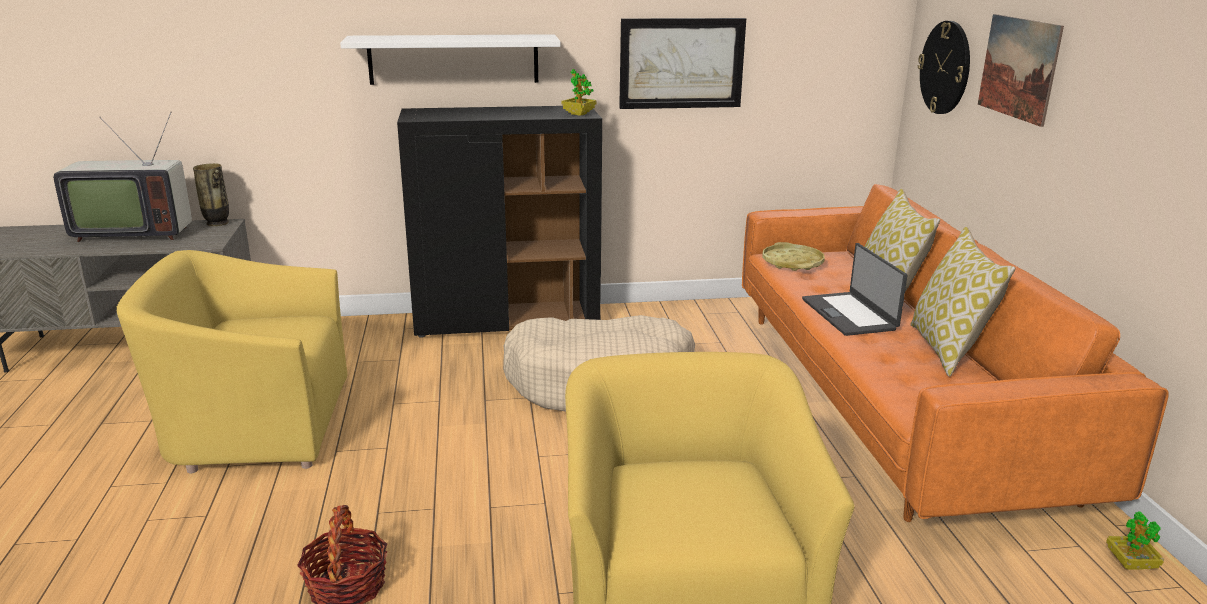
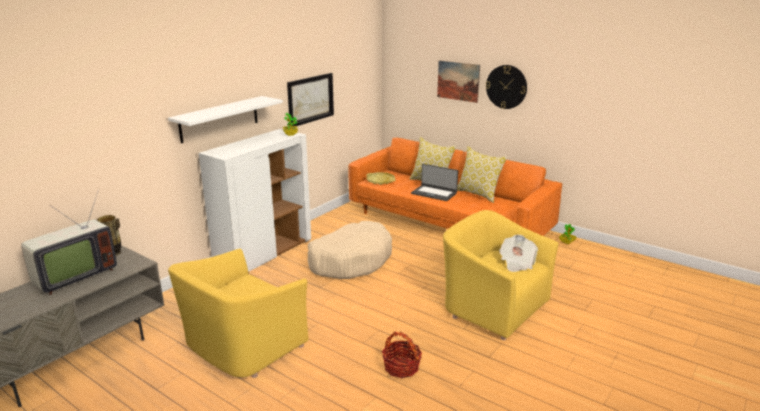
camera: 45 degrees left, 0 degrees up
(508, 321) = (264, 254): black cabinet -> white cabinet
(732, 507) = (517, 263): none -> newspaper
(945, 67) = (411, 82): wall clock -> wall clock (506, 87)

